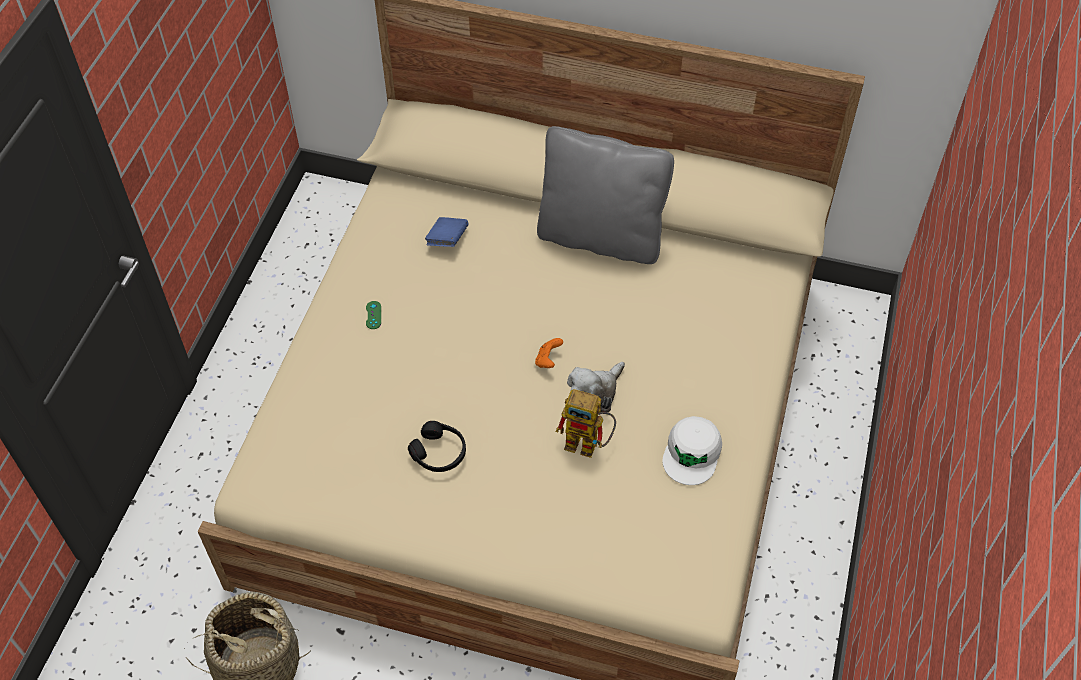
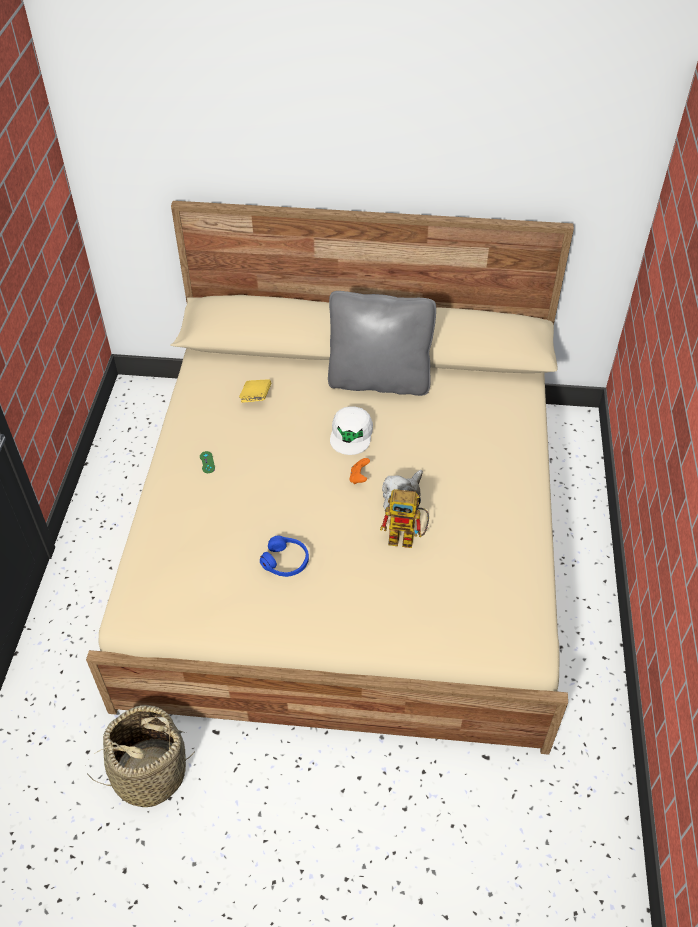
camera: 10 degrees left, 5 degrees down
(439, 452) = (286, 561): black headphones -> blue headphones
(447, 240) = (256, 397): blue book -> yellow book
(692, 454) = (492, 533): white cap -> white cap (351, 434)

